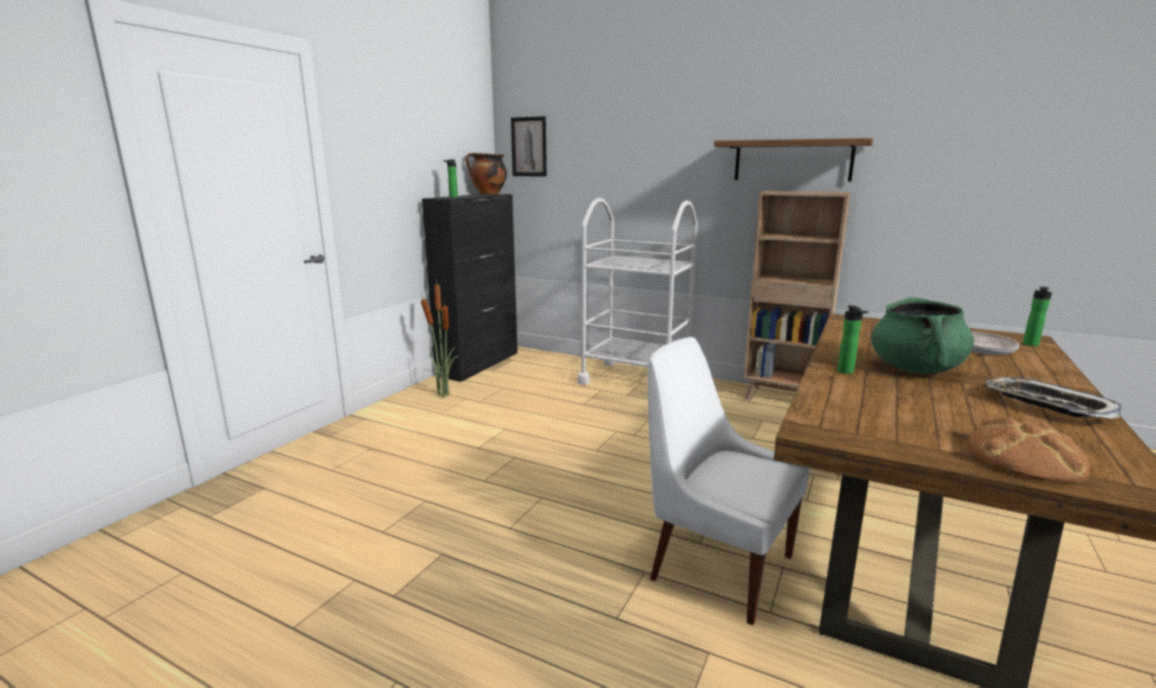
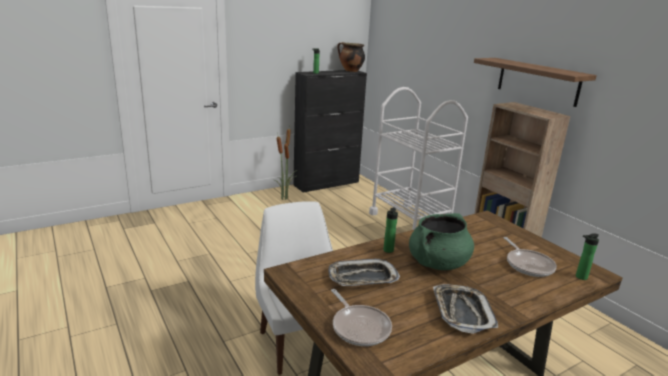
camera: 30 degrees right, 5 degrees up
(529, 147) = (385, 40): picture -> none
(895, 407) = (362, 278): none -> tray
(1024, 458) = (359, 327): bread -> frying pan

